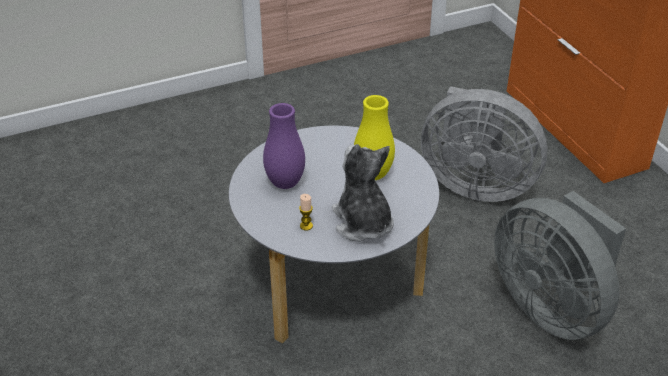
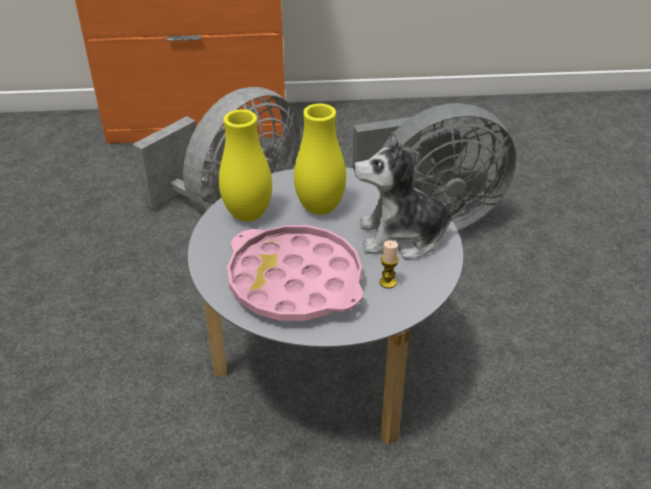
camera: 70 degrees left, 0 degrees up
(285, 183) = (295, 282): purple vase -> pink tray
(345, 144) = (248, 214): none -> yellow vase

